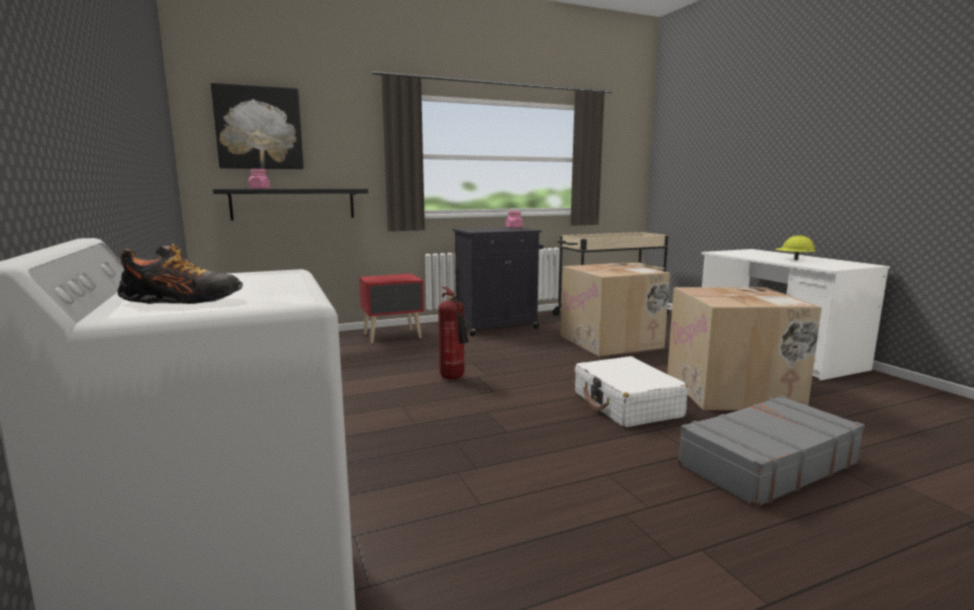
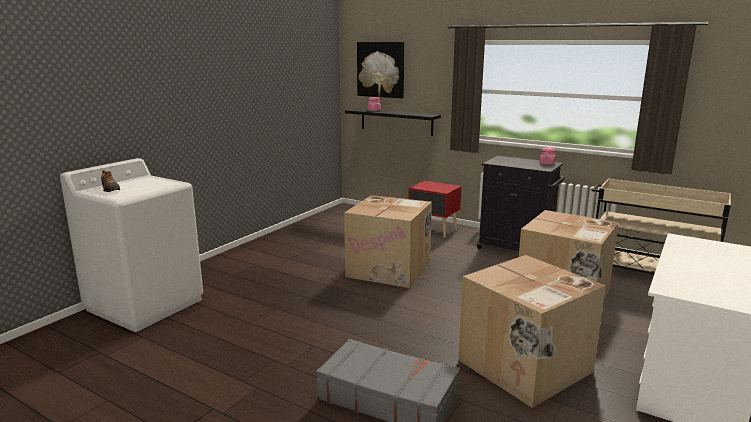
camera: 55 degrees right, 5 degrees up
(454, 378) = (390, 269): fire extinguisher -> cardboard box
(626, 405) = (426, 330): white suitcase -> none
(793, 259) = (705, 271): yellow hard hat -> none

